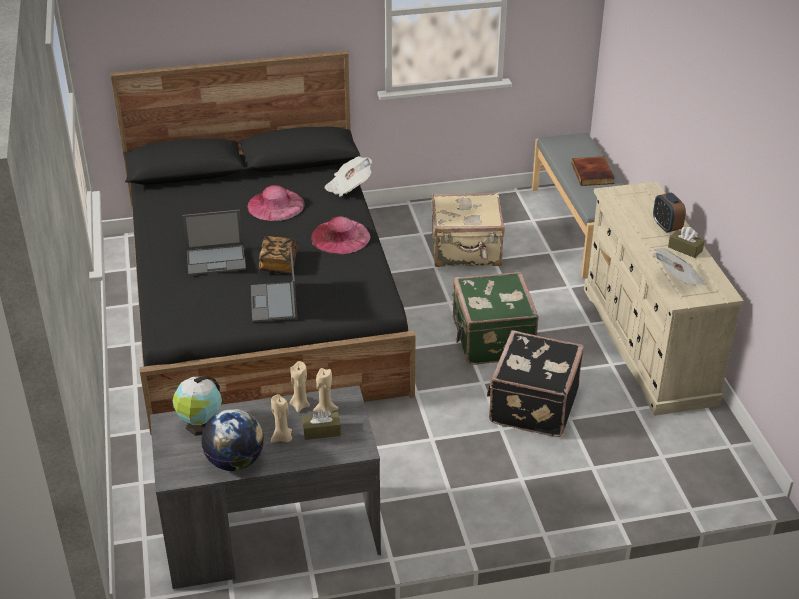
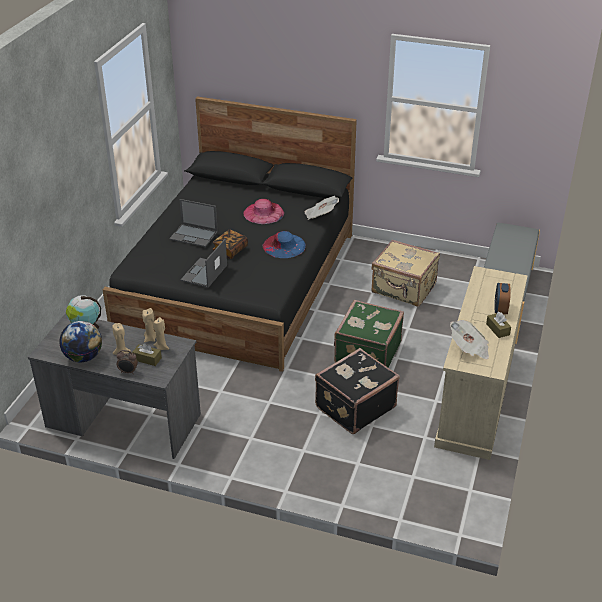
camera: 30 degrees right, 0 degrees up
(313, 457) = (128, 372): none -> alarm clock
(340, 237) = (284, 246): pink hat -> blue hat
(593, 174) = (512, 259): book -> none

